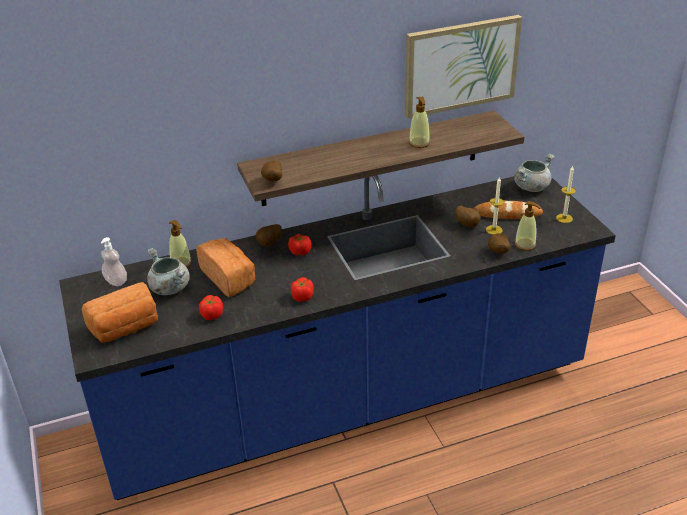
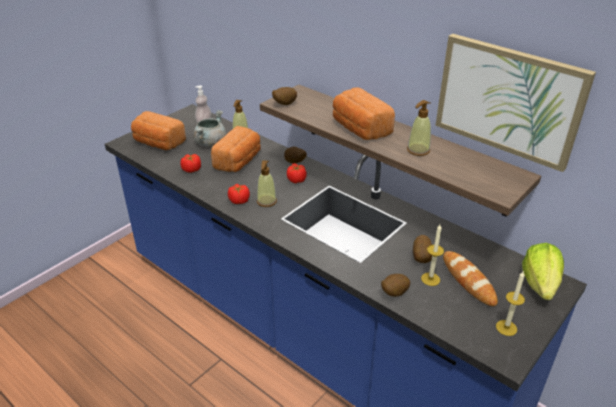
camera: 60 degrees right, 0 degrees up
(359, 157) = (359, 129): none -> bread
(525, 245) = (425, 309): soap dispenser -> soap dispenser (266, 201)
(531, 187) = (540, 284): grey cooking pot -> lettuce

